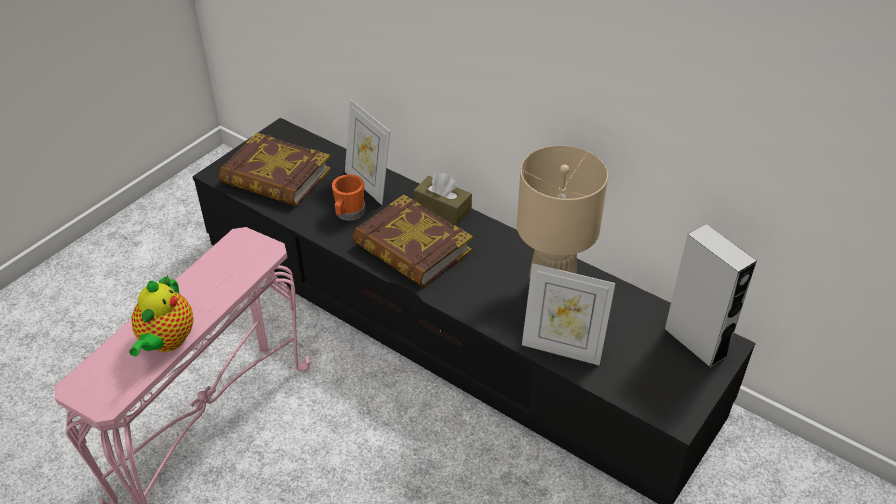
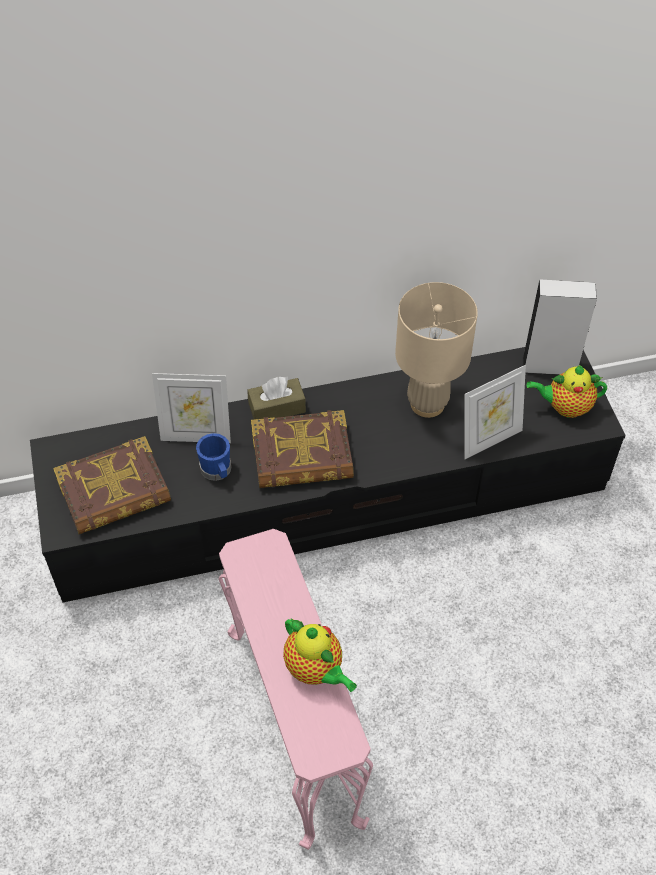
camera: 50 degrees left, 10 degrees up
(348, 213) = (217, 471): orange mug -> blue mug
(663, 380) = (565, 407): none -> teapot

